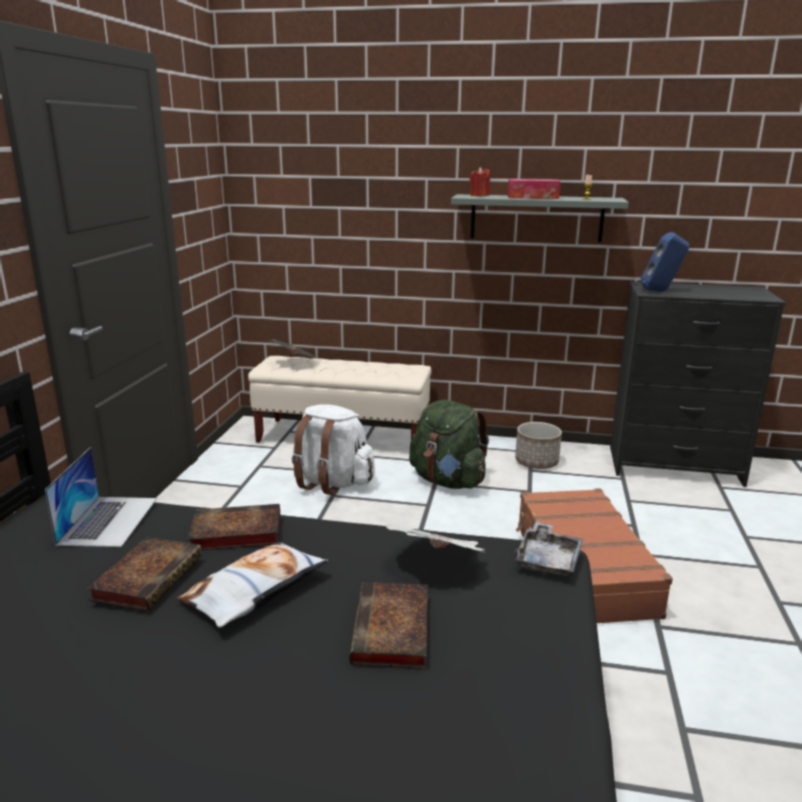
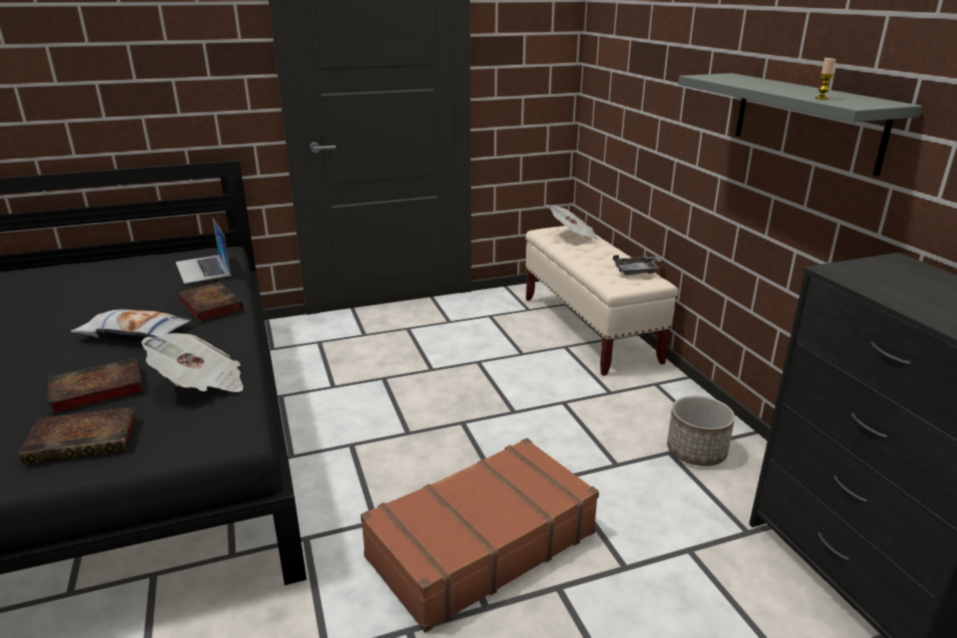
camera: 60 degrees right, 5 degrees up
(109, 520) = (203, 269): laptop -> laptop turned 90 degrees clockwise
(149, 576) = (138, 300): book -> book (86, 439)
(332, 483) = (498, 353): white backpack -> none
(447, 481) = (574, 408): green backpack -> none
(479, 195) = (730, 77): red candle -> none
(532, 197) = (773, 87): tissue box -> none
(548, 559) = (227, 432): grey tray -> grey tray (637, 271)
(661, 291) = (872, 276): blue speaker -> none

